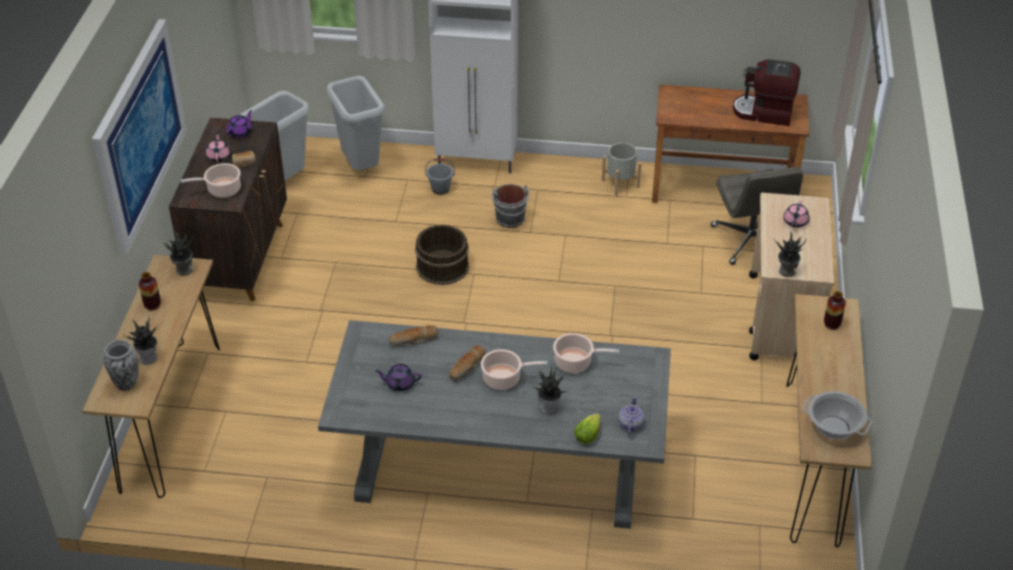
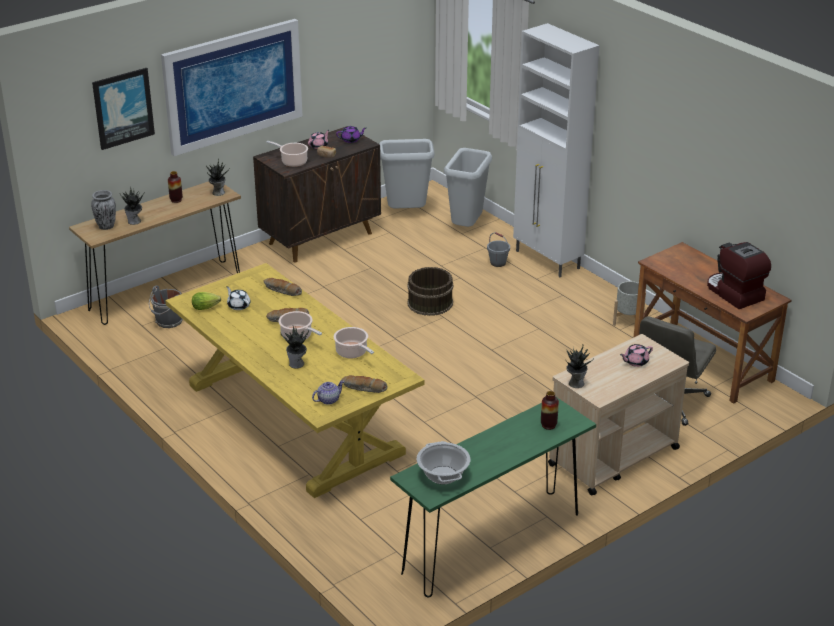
camera: 45 degrees right, 10 degrees down
(81, 229) = (123, 108): none -> picture
(399, 383) = (238, 305): purple teapot -> white teapot
(498, 465) = (293, 419): grey dining table -> yellow dining table
(510, 220) = (516, 301): grey bucket -> grey bucket (168, 322)
(588, 434) = (295, 390): lettuce -> lettuce (207, 307)
(640, 391) = (364, 388): none -> bread
(812, 461) = (492, 543): brown console table -> green console table

